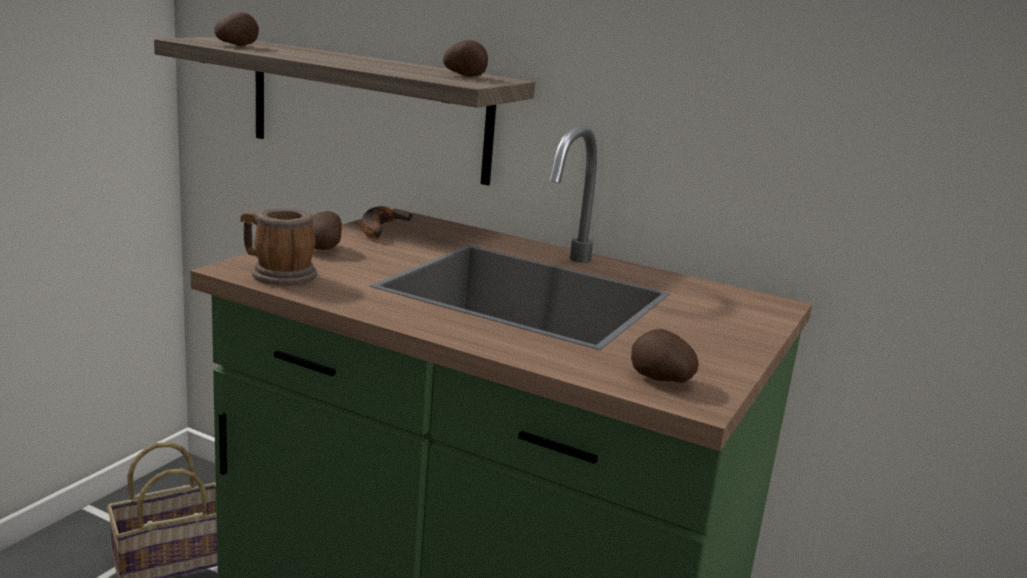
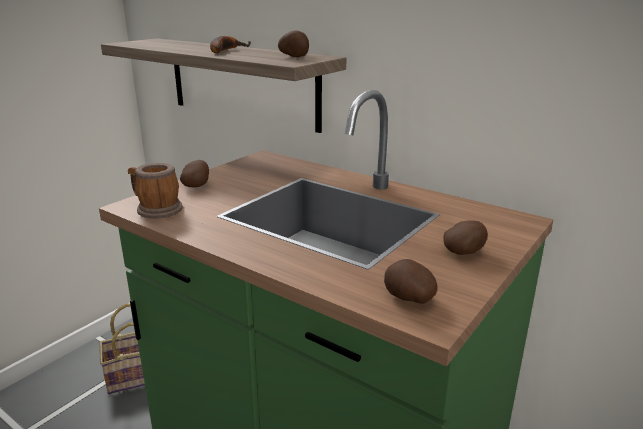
camera: 10 degrees right, 5 degrees up
(237, 45) = (152, 45): potato -> potato (464, 252)
(378, 228) = (243, 167): banana -> banana (225, 50)

